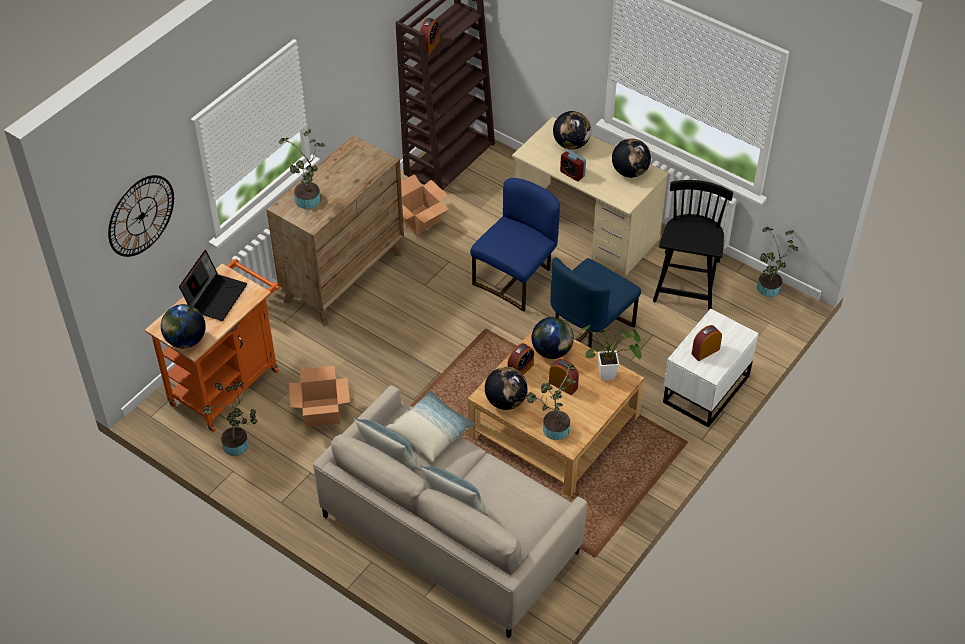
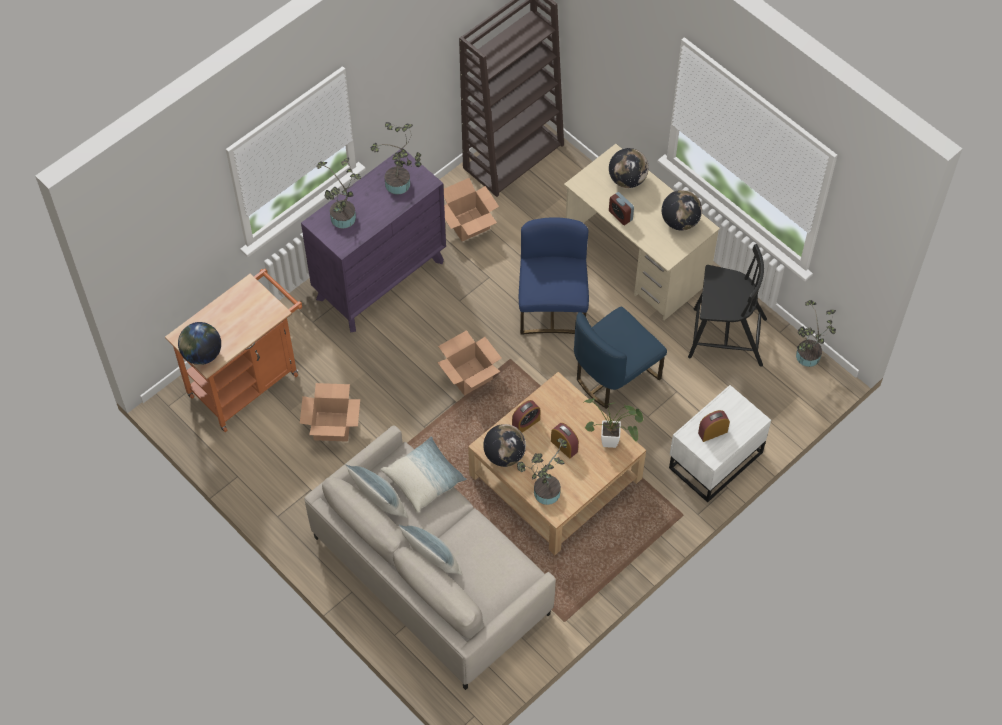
camera: 10 degrees right, 10 degrees up
(141, 216) = (169, 236): wall clock -> none
(215, 296) = (238, 310): laptop -> none
(238, 445) = (247, 450): potted plant -> potted plant (400, 185)
(343, 277) = (380, 279): brown dresser -> purple dresser
(429, 45) = (494, 61): alarm clock -> none
(449, 349) = (469, 377): none -> cardboard box
(516, 279) = (552, 307): blue chair -> blue chair turned 45 degrees counterclockwise
(552, 351) = (561, 407): globe -> none
(687, 282) = (725, 337): black chair -> black chair turned 75 degrees clockwise

